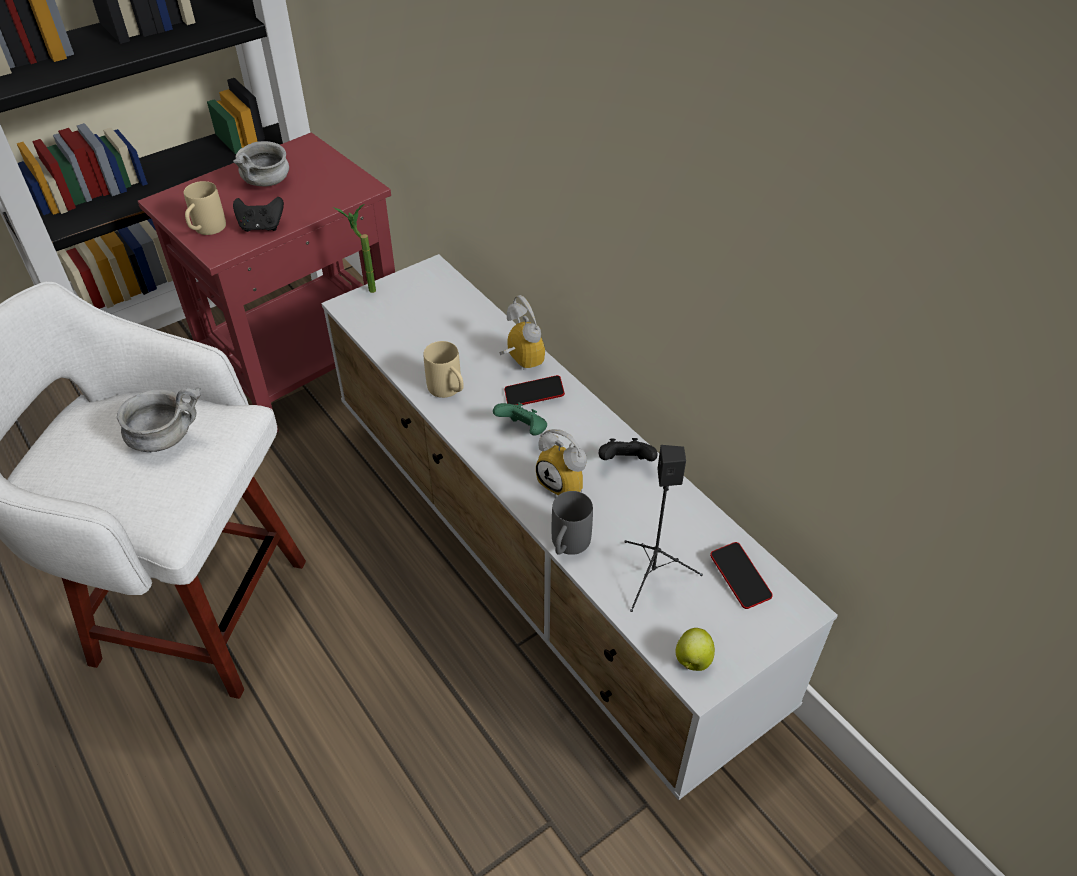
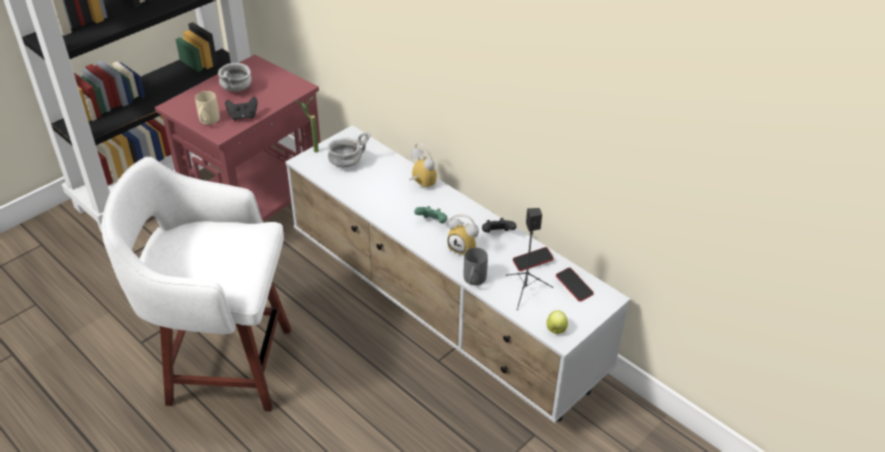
camera: 10 degrees left, 5 degrees down
(164, 438) = (225, 244): grey bowl -> grey bowl (346, 162)
(449, 391) = (381, 205): beige mug -> none
(534, 395) = (434, 202): phone -> phone (532, 261)

